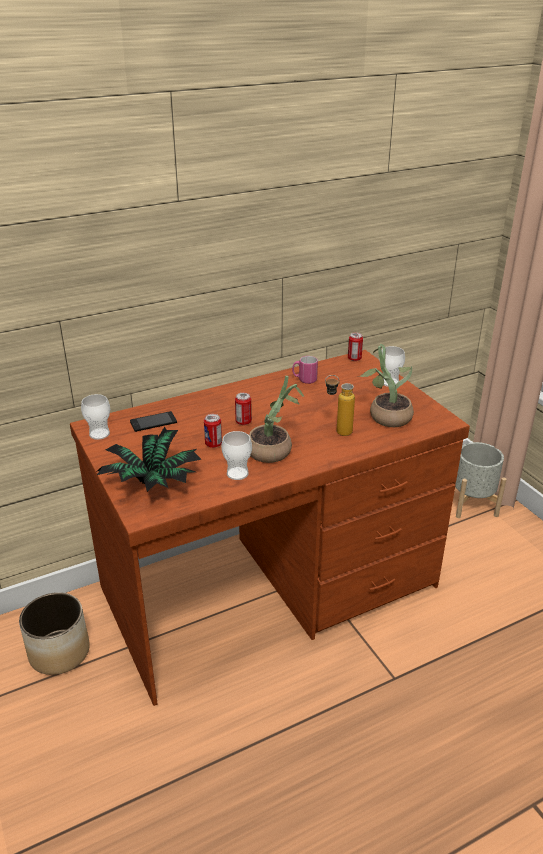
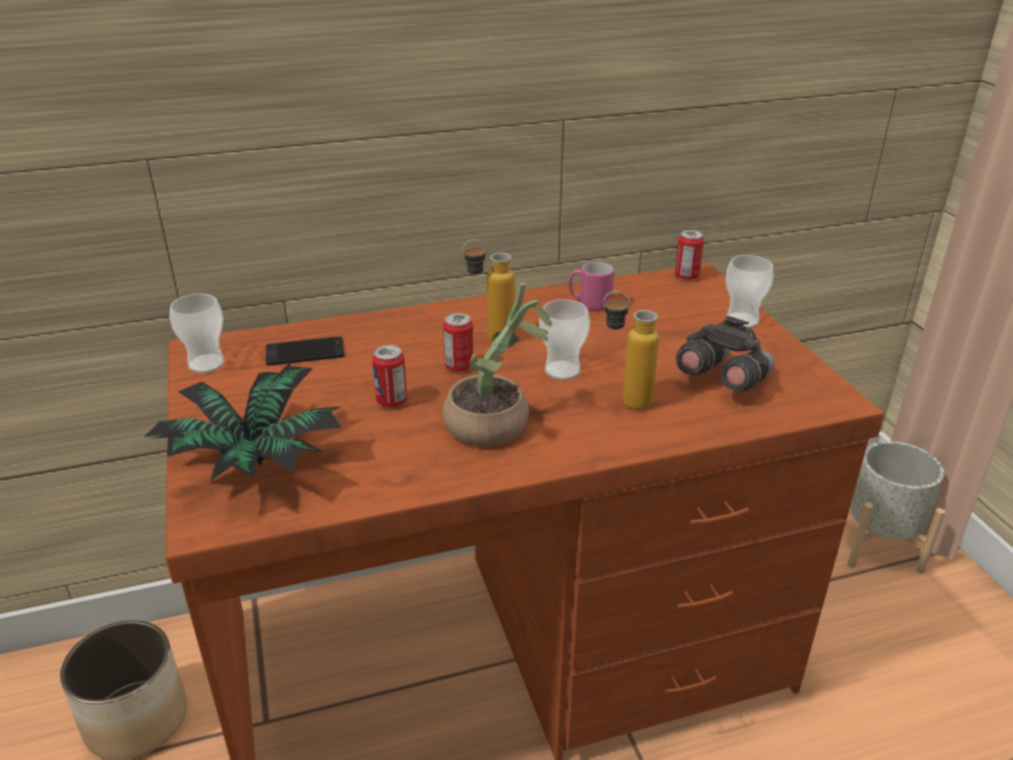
camera: 10 degrees right, 0 degrees up
(237, 473) = (414, 461): cup -> cup (562, 370)
(255, 405) = (489, 339): none -> bottle
(385, 416) = (722, 380): potted plant -> grey binoculars

